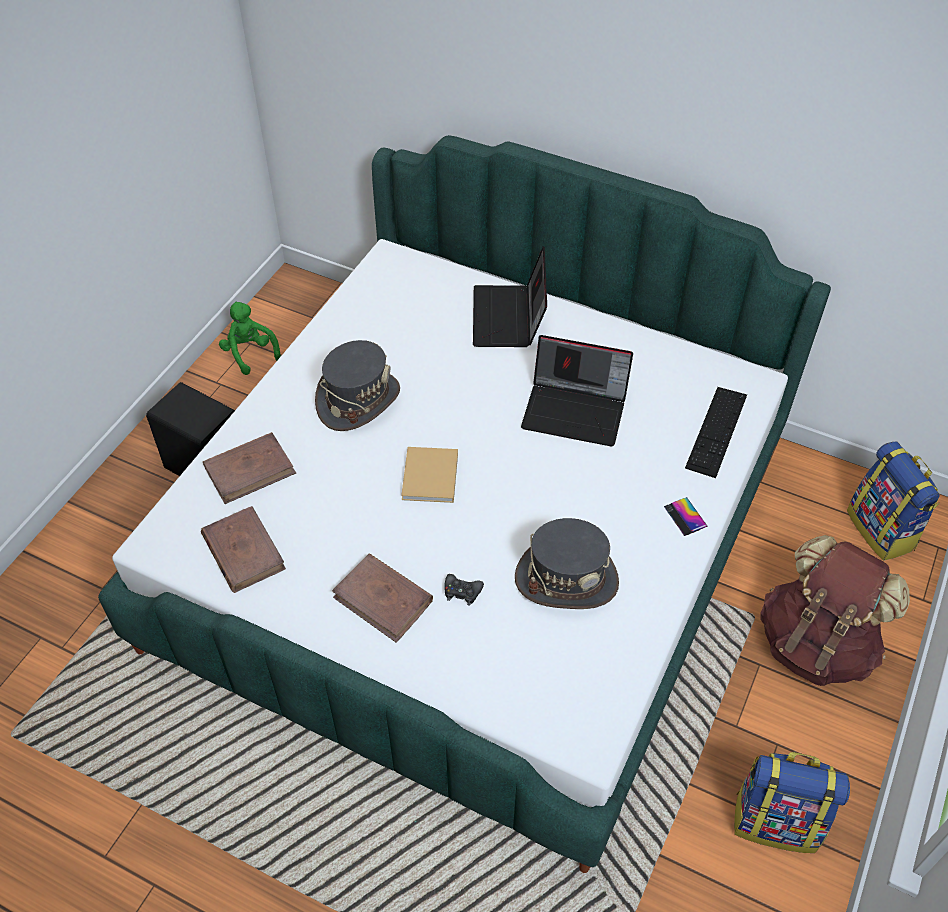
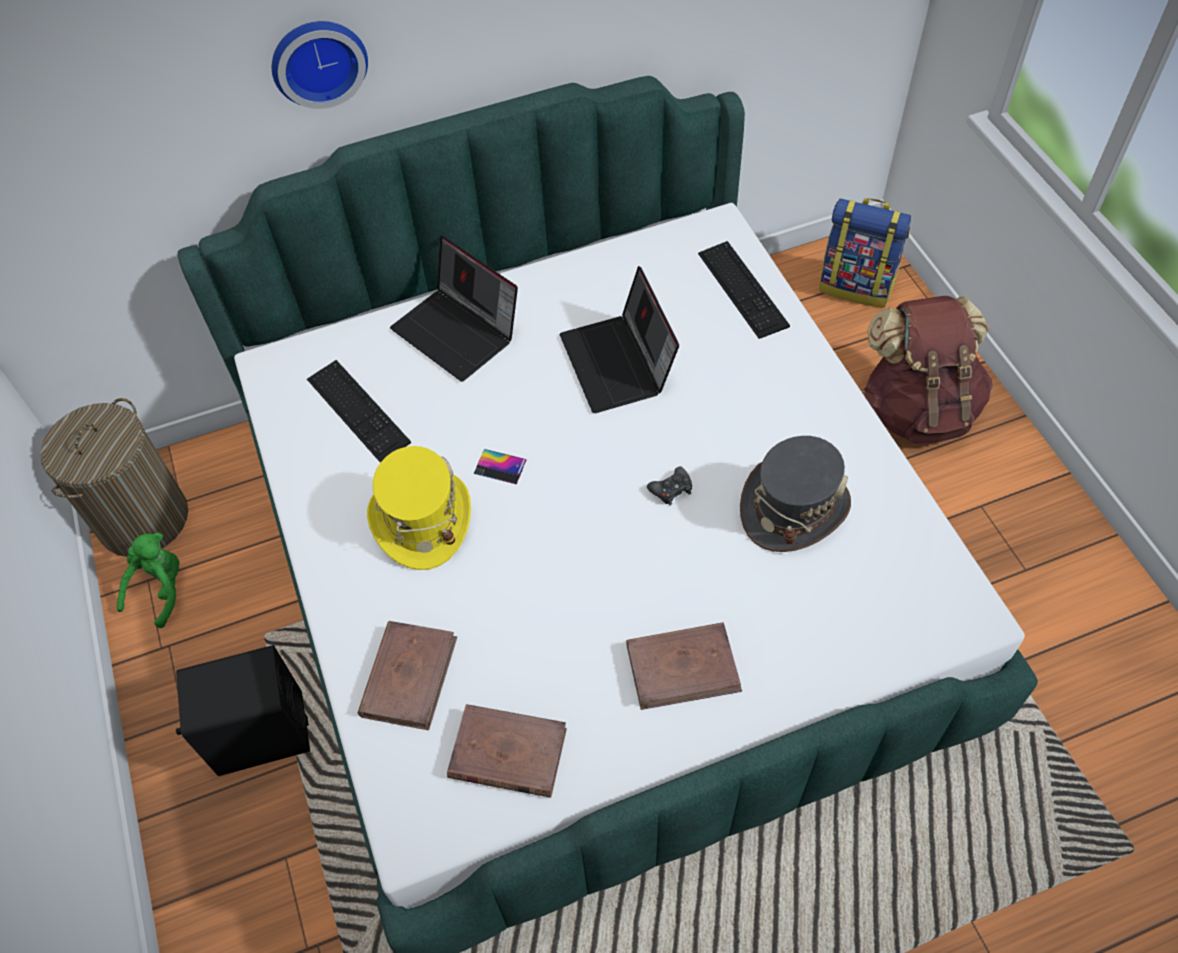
camera: 45 degrees left, 5 degrees up
(250, 353) = (161, 589): green plush toy -> green plush toy turned 105 degrees clockwise
(285, 310) = (143, 519): none -> laundry basket
(358, 400) = (422, 519): grey hat -> yellow hat
(401, 316) = (357, 410): none -> keyboard
(430, 478) = (580, 529): beige book -> none
(462, 592) = (733, 597): black game controller -> black game controller (671, 489)
(517, 72) = (318, 60): none -> wall clock
(576, 410) = (619, 364): laptop -> laptop turned 105 degrees clockwise
(685, 516) = (808, 376): phone -> phone (500, 467)
(776, 820) = (1044, 560): backpack -> none

